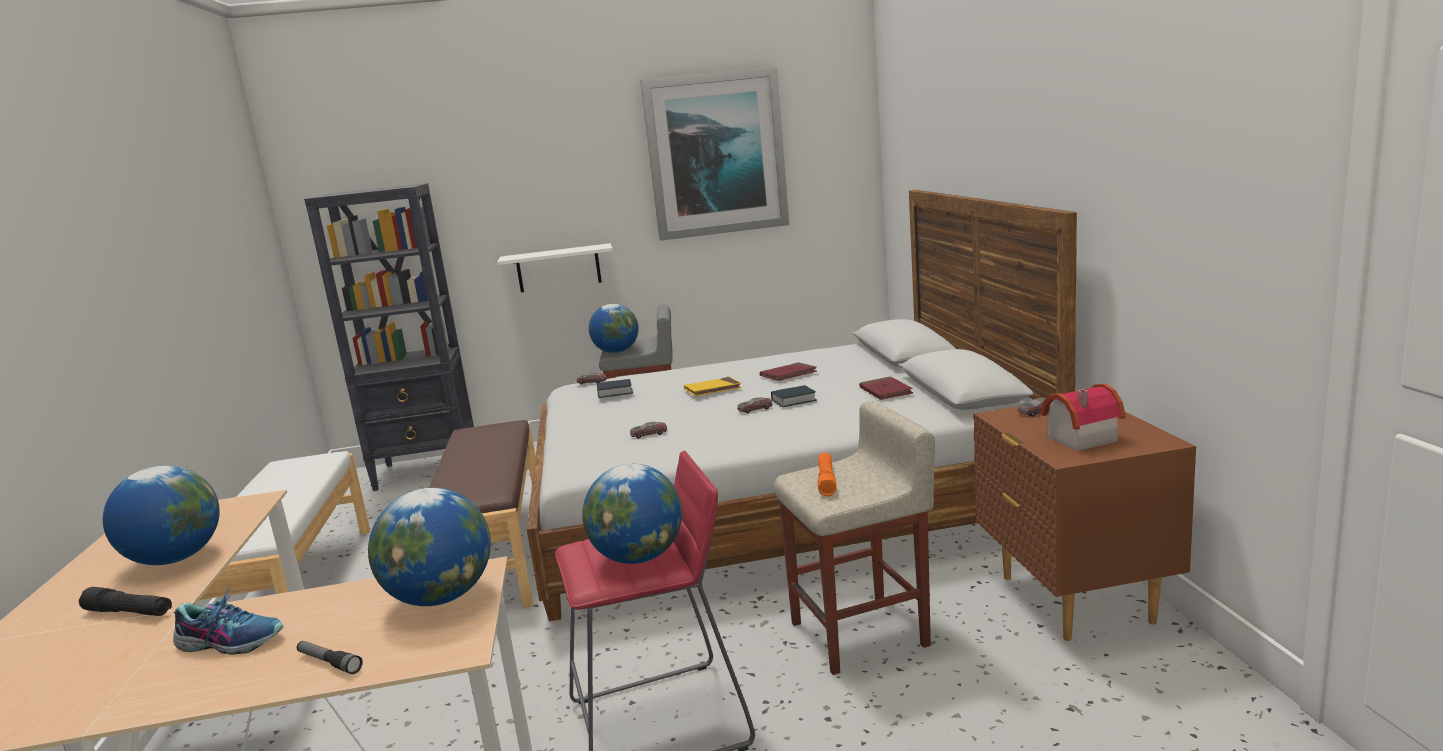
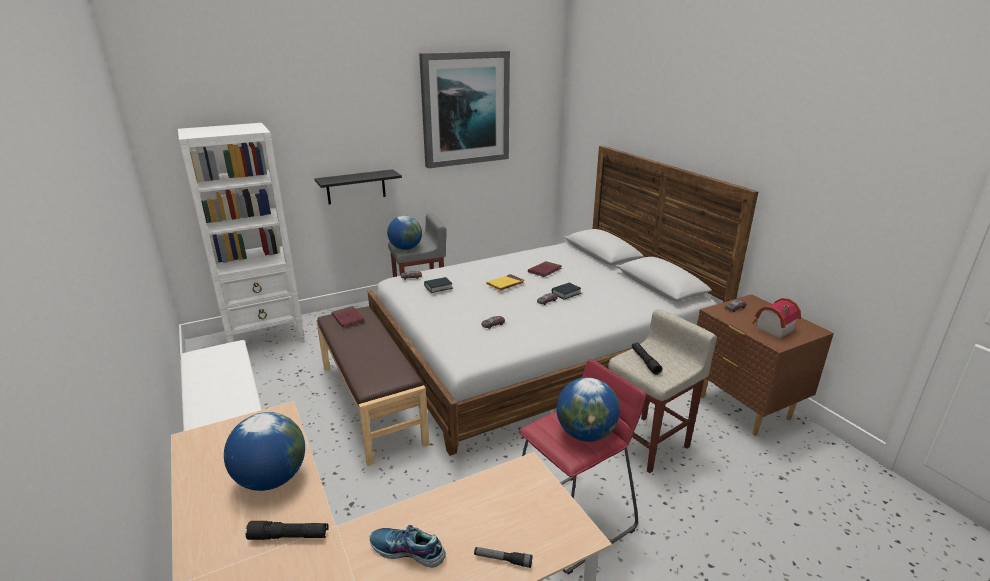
camera: 20 degrees left, 10 degrees up
(231, 641) = (407, 552): shoe -> shoe turned 150 degrees counterclockwise
(428, 470) = (266, 336): black bookcase -> white bookcase
(441, 597) = (525, 493): globe -> none
(558, 268) = (356, 187): white shelf -> black shelf
(826, 480) = (645, 361): orange flashlight -> black flashlight
(885, 391) = (617, 285): red book -> red book (348, 318)

